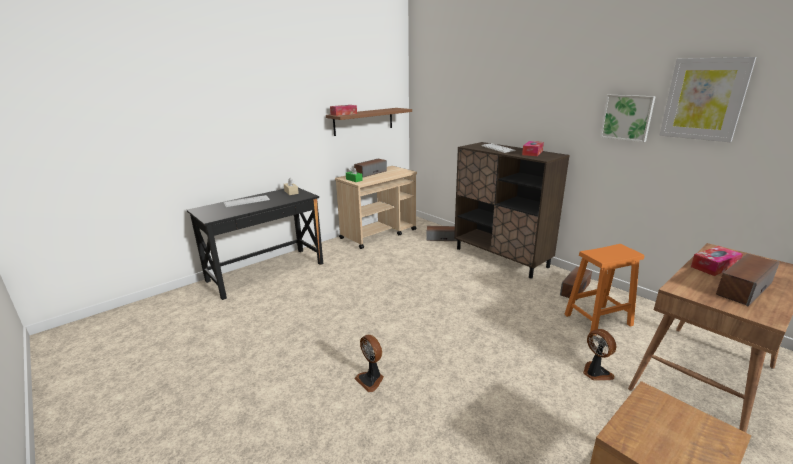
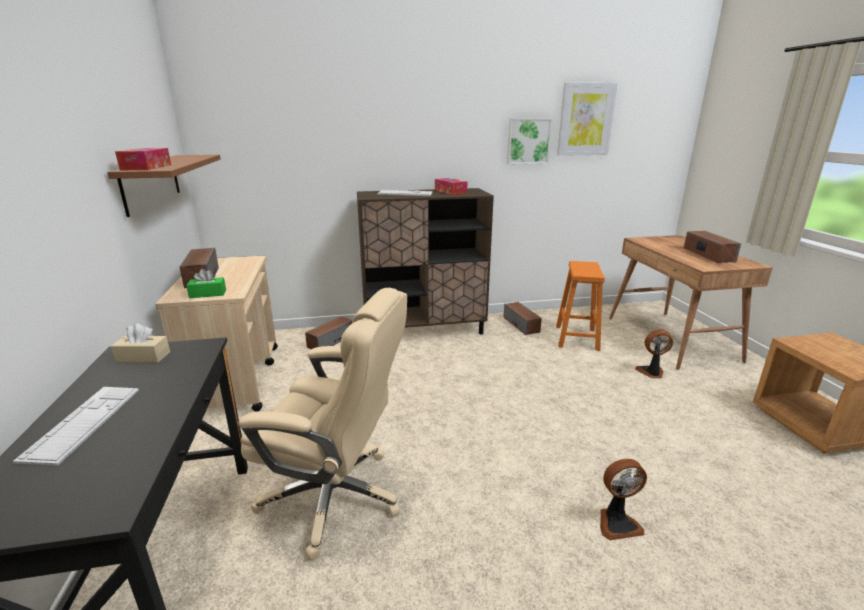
camera: 60 degrees left, 0 degrees up
(323, 289) = (336, 496): none -> beige office chair
(714, 266) = (668, 249): tissue box -> none

